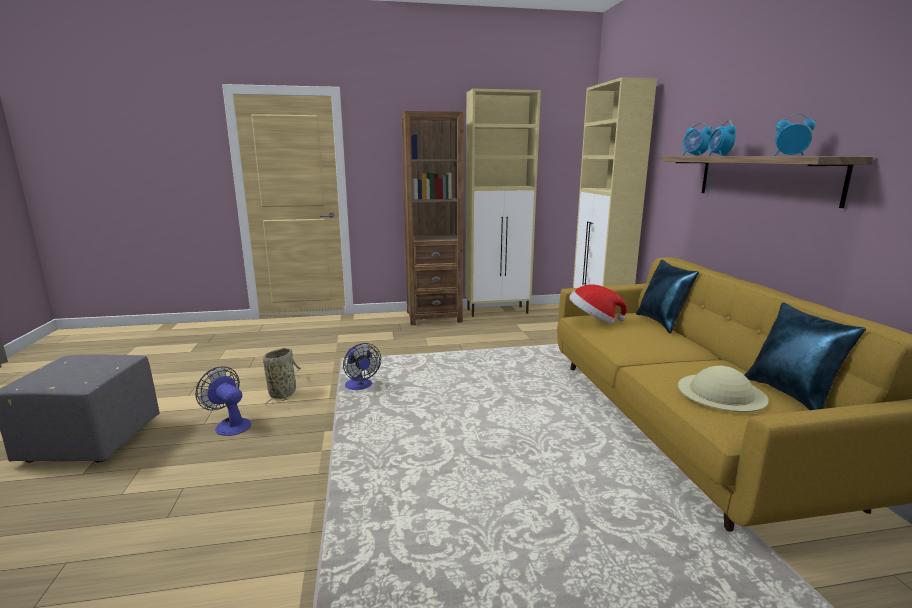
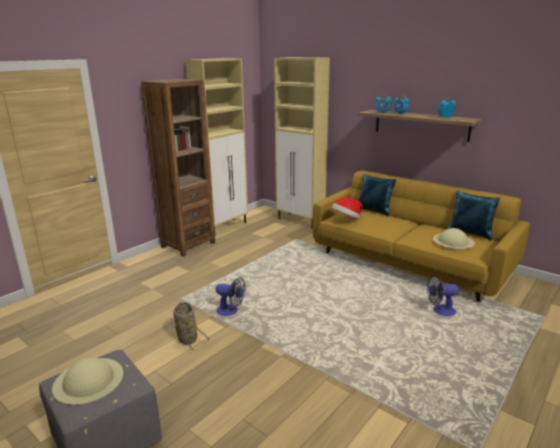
camera: 40 degrees left, 5 degrees up
(76, 365) = (88, 380): none -> beige hat
(229, 425) = (192, 374): fan -> fan (440, 311)

